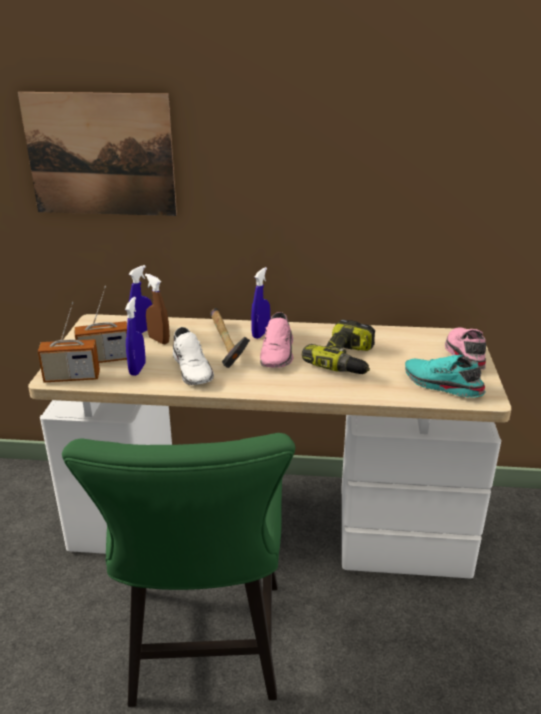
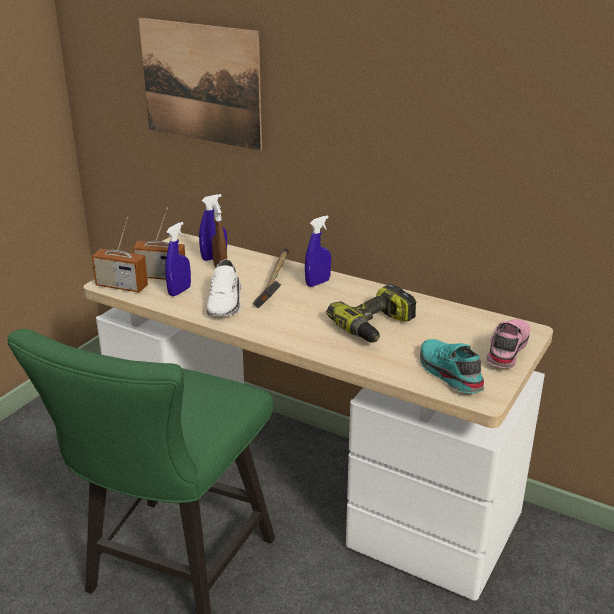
camera: 25 degrees right, 0 degrees up
(278, 354) = (316, 305): pink shoe -> none

